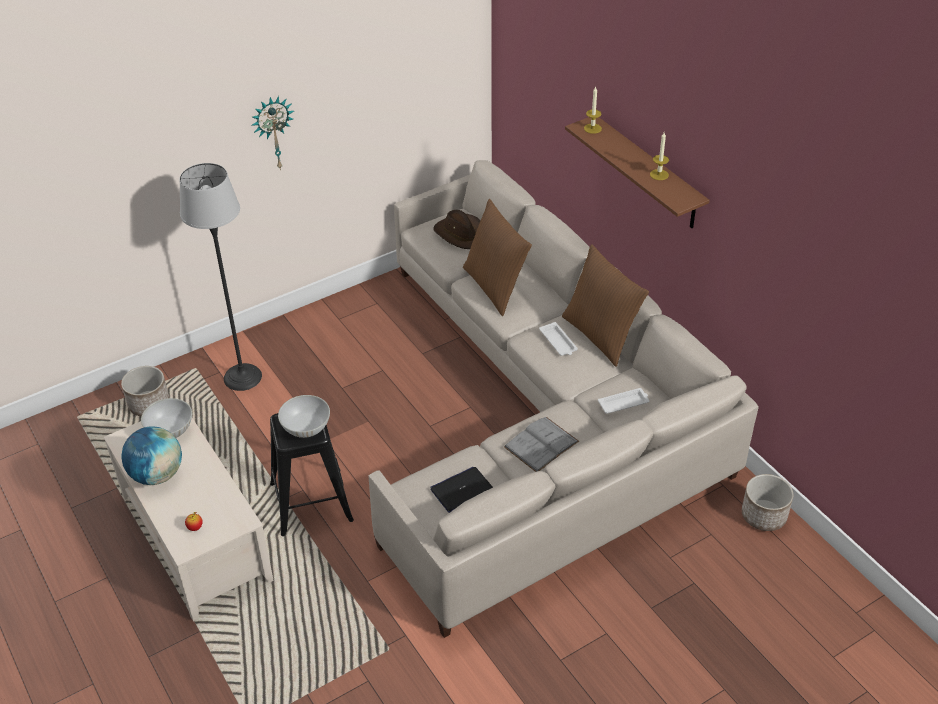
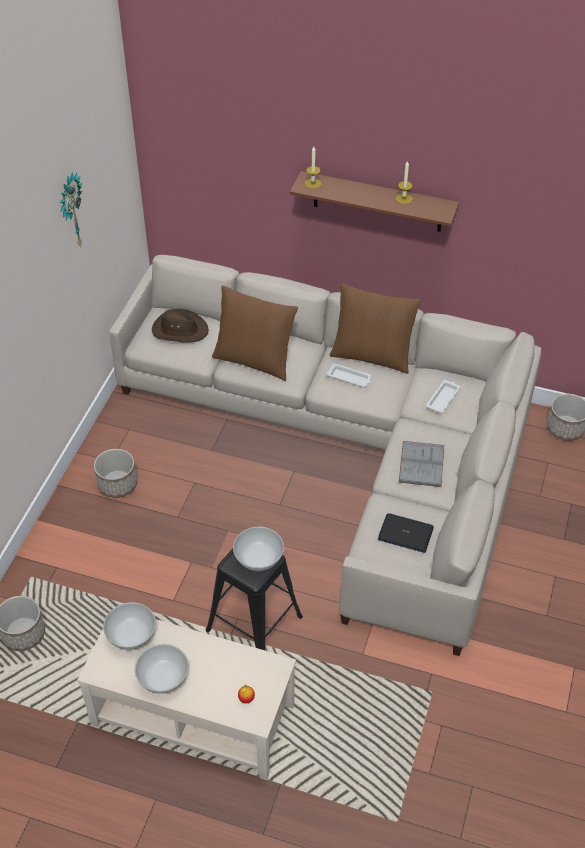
camera: 40 degrees left, 5 degrees up
(157, 475) = (163, 679): globe -> white bowl
(243, 377) = (82, 558): floor lamp -> none
(273, 132) = (29, 314): wall clock -> wall clock (70, 211)
(324, 338) = (117, 484): none -> planter
(462, 490) = (406, 533): laptop -> laptop turned 90 degrees clockwise

